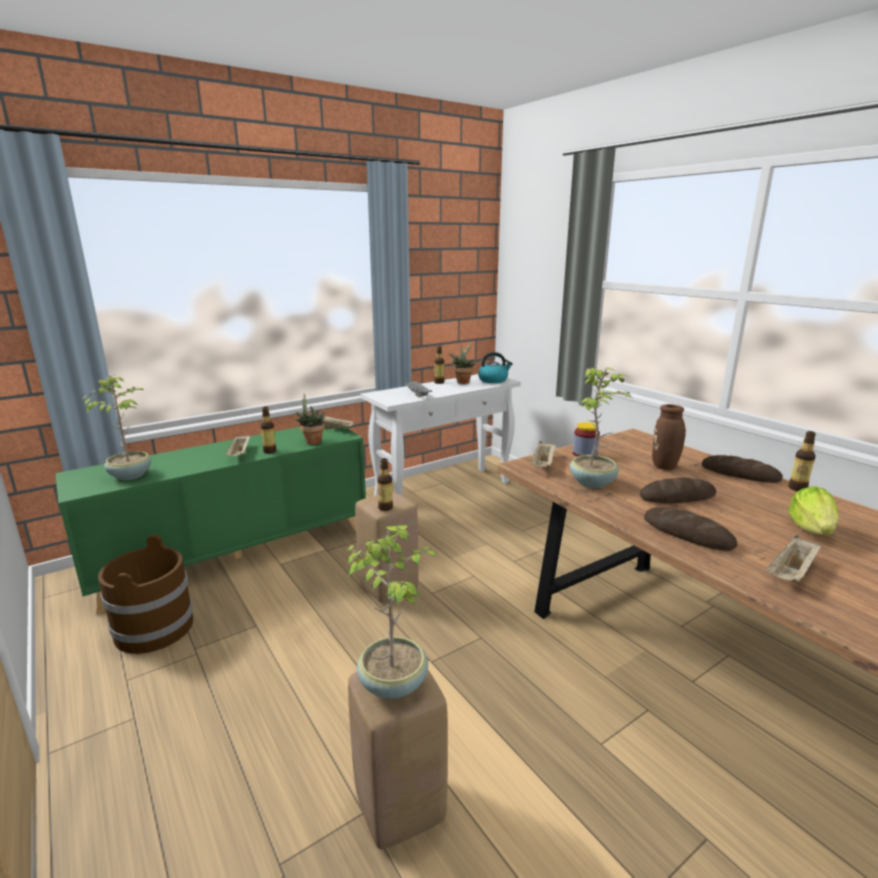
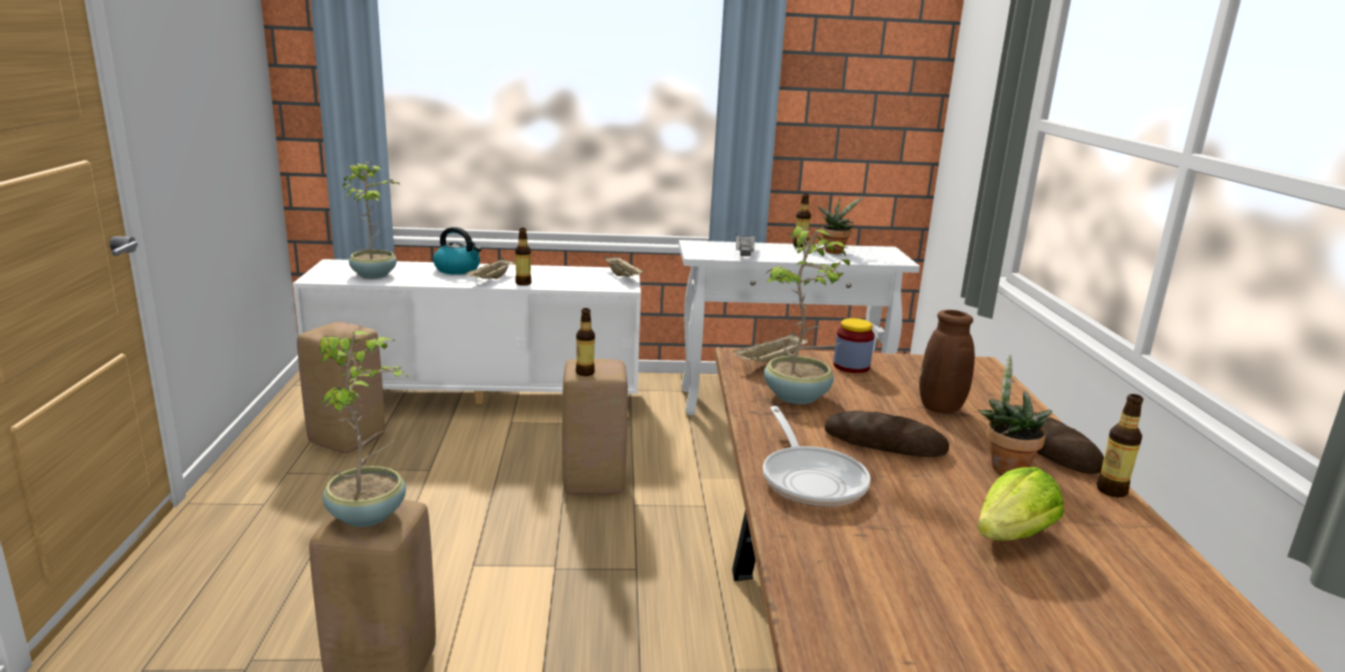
camera: 30 degrees right, 0 degrees up
(154, 628) = (347, 439): brown bucket -> beige stool
(236, 553) = (481, 399): green cabinet -> white cabinet
(311, 441) = (579, 284): potted plant -> potted plant (1004, 466)
(493, 380) = (881, 257): kettle -> kettle (458, 269)
(687, 533) = (811, 479): bread -> frying pan
(791, 573) = (866, 561): beige tray -> none

